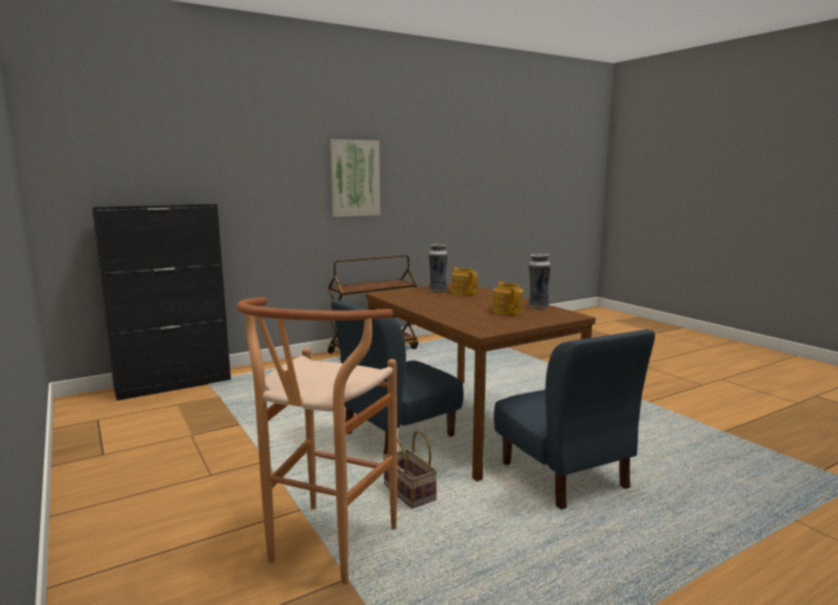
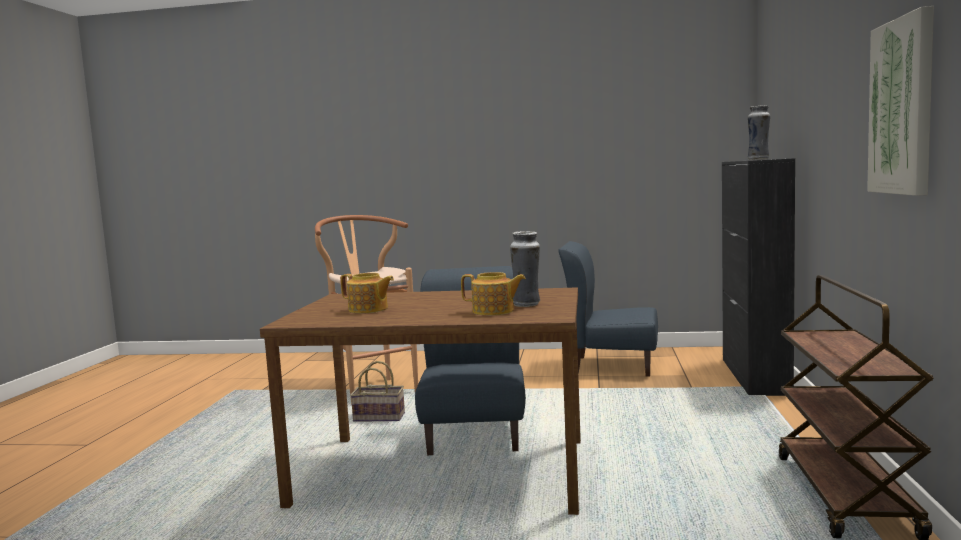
camera: 130 degrees right, 5 degrees down
(537, 306) = (351, 320): vase -> vase (758, 159)
(564, 476) = (273, 474): blue chair -> blue chair (611, 366)

